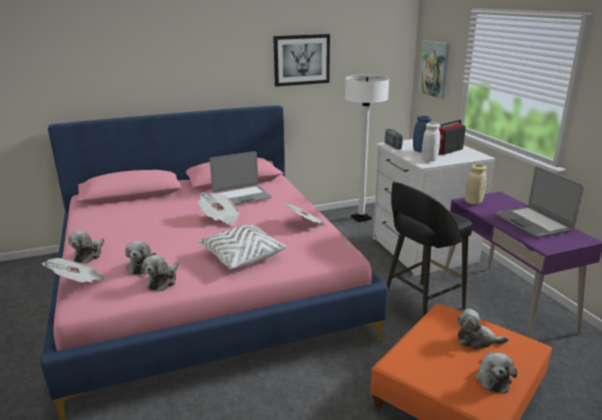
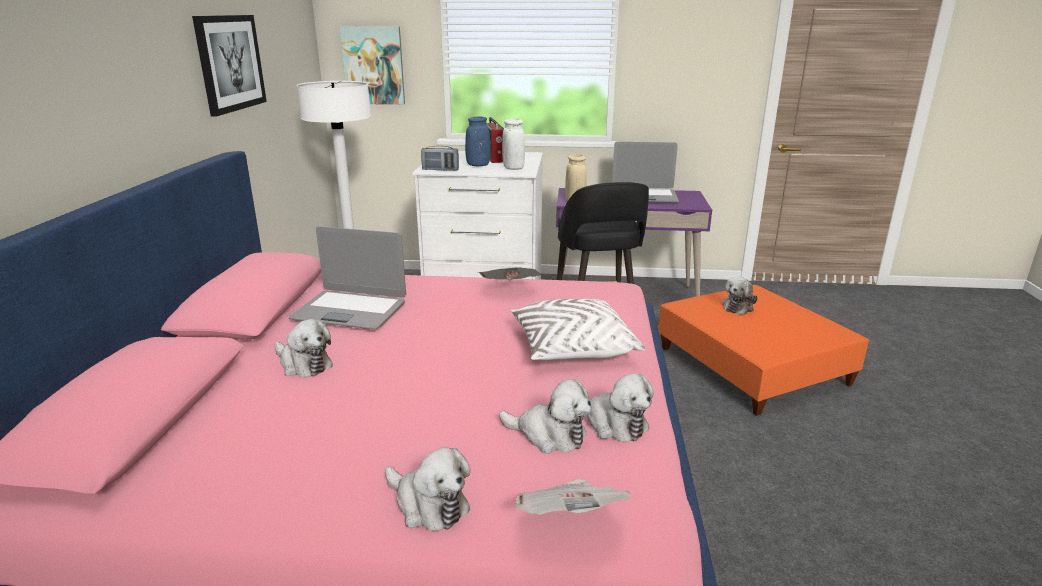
camera: 65 degrees left, 0 degrees up
(220, 218) = (420, 340): newspaper -> none
(241, 197) = (350, 311): laptop -> laptop turned 105 degrees clockwise
(493, 377) = (796, 318): plush toy -> plush toy (303, 364)

